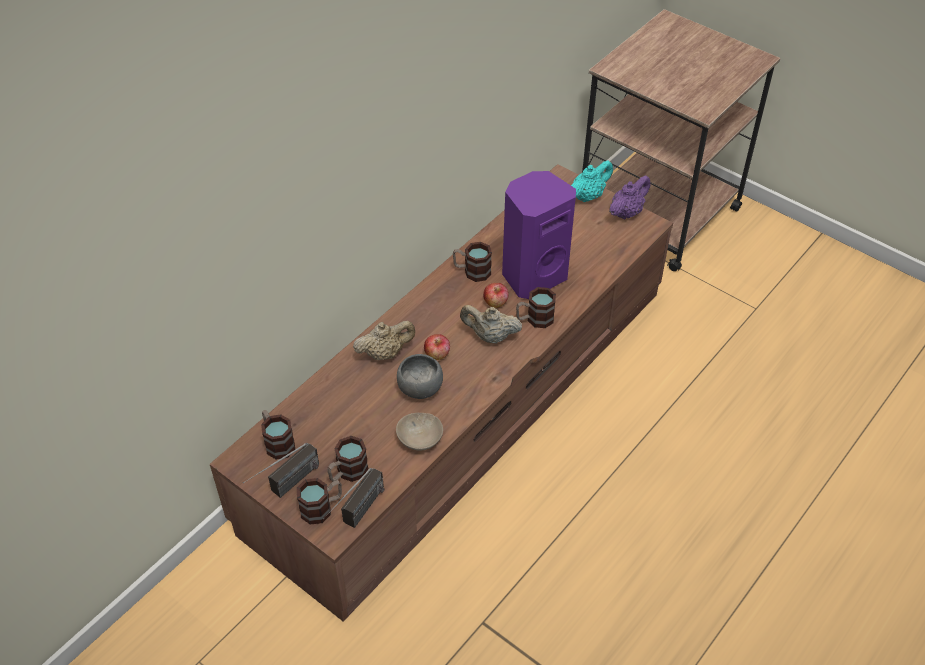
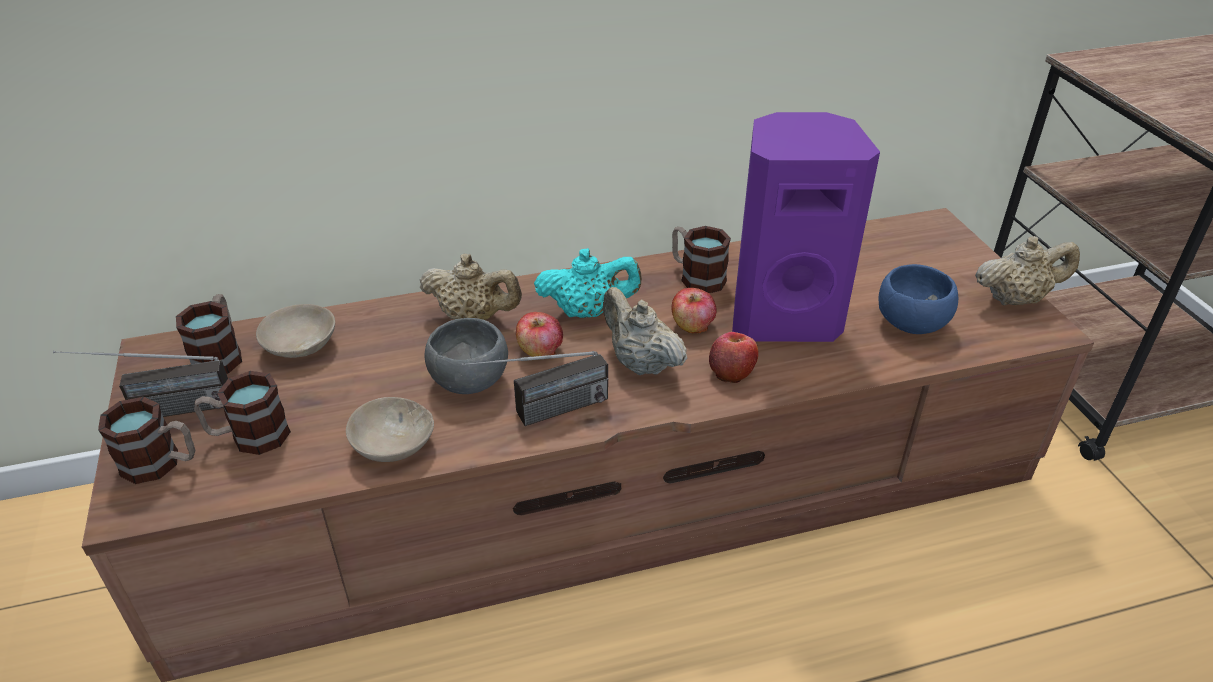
camera: 35 degrees right, 10 degrees down
(313, 414) = (301, 344): none -> beige bowl
(357, 516) = (185, 502): radio -> radio (540, 414)
(534, 319) = (732, 371): mug -> apple
(588, 196) = (964, 257): turquoise teapot -> turquoise teapot (588, 312)
(590, 249) = (909, 321): none -> blue bowl
(627, 212) = (1016, 299): purple teapot -> beige teapot

